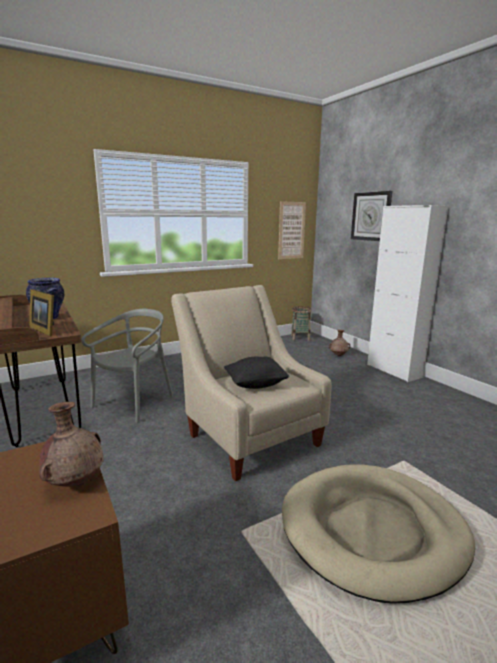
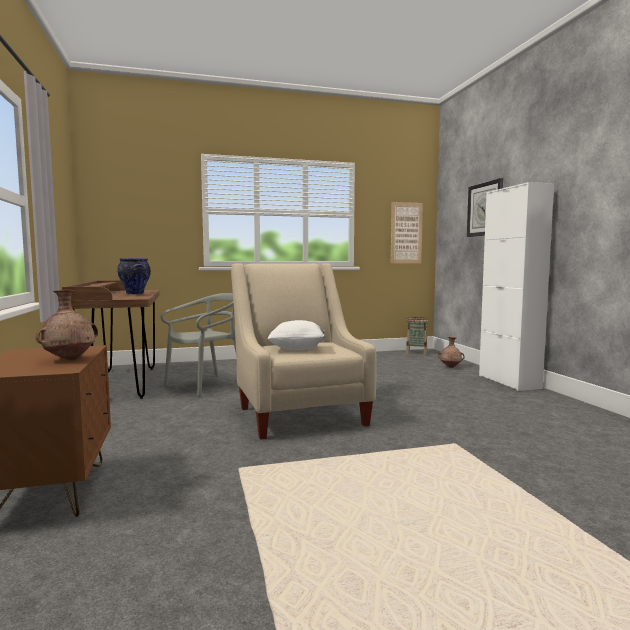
camera: 15 degrees right, 10 degrees down
(46, 330) = (124, 297): picture frame -> none
(256, 384) = (297, 349): black pillow -> white pillow
(372, 531) = (373, 484): beige dog bed -> none

